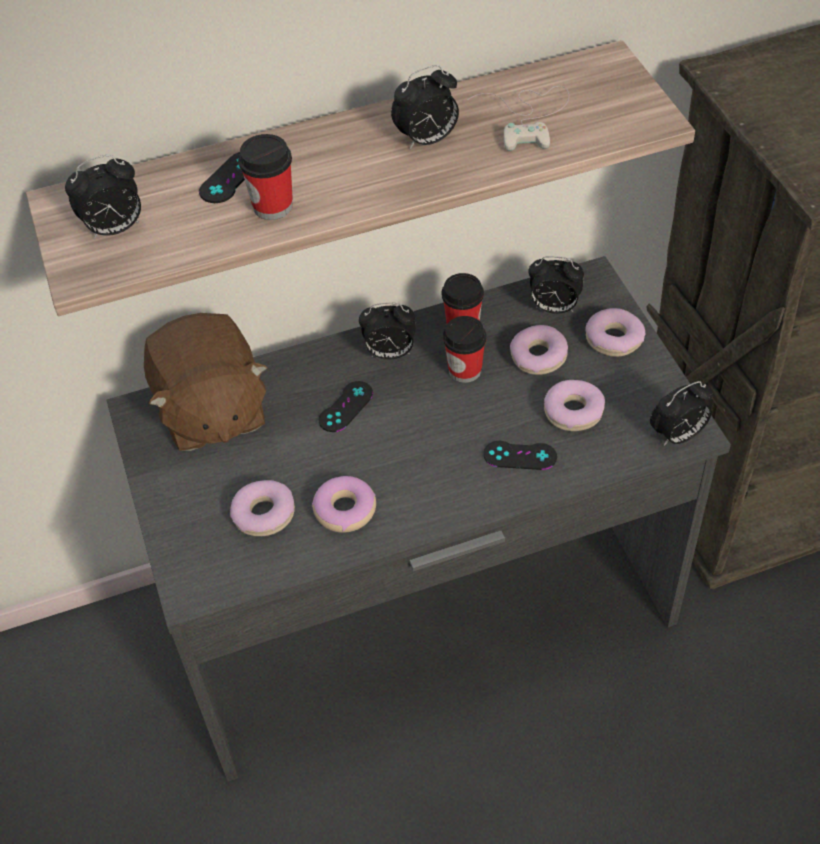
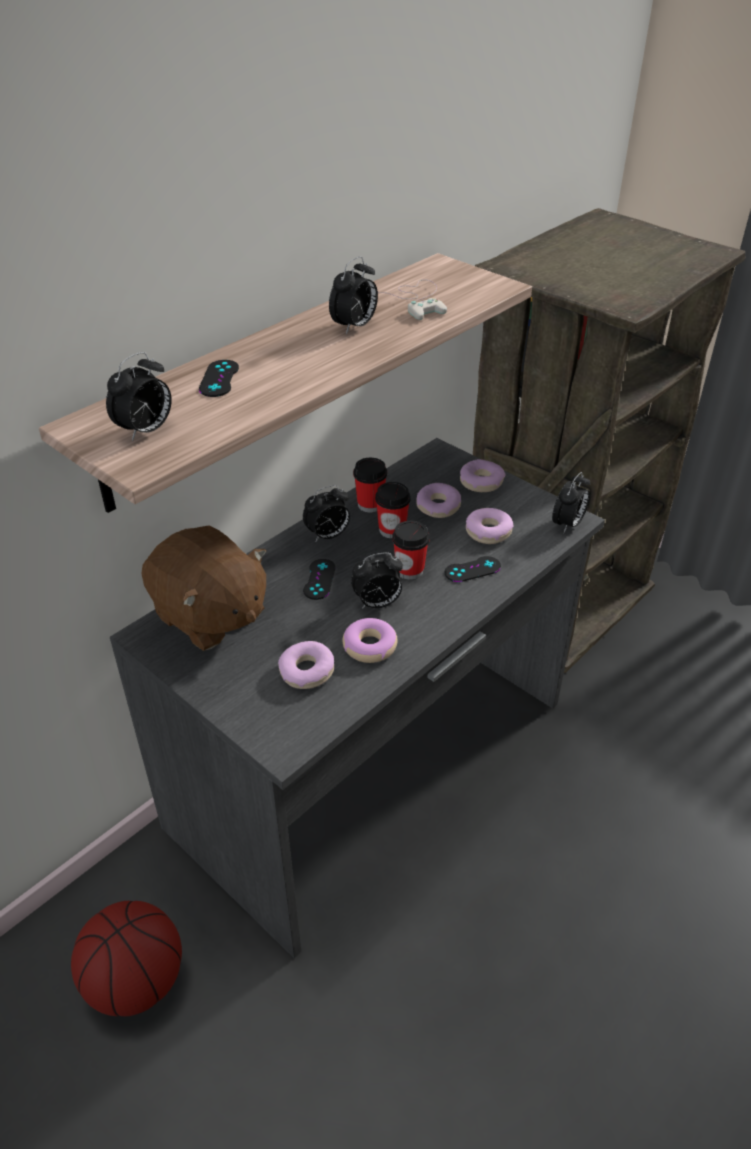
camera: 30 degrees left, 10 degrees down
(78, 735) = (137, 981): none -> basketball
(273, 206) = (270, 387): cup -> cup (409, 570)
(553, 308) = (426, 476): alarm clock -> alarm clock (377, 604)

